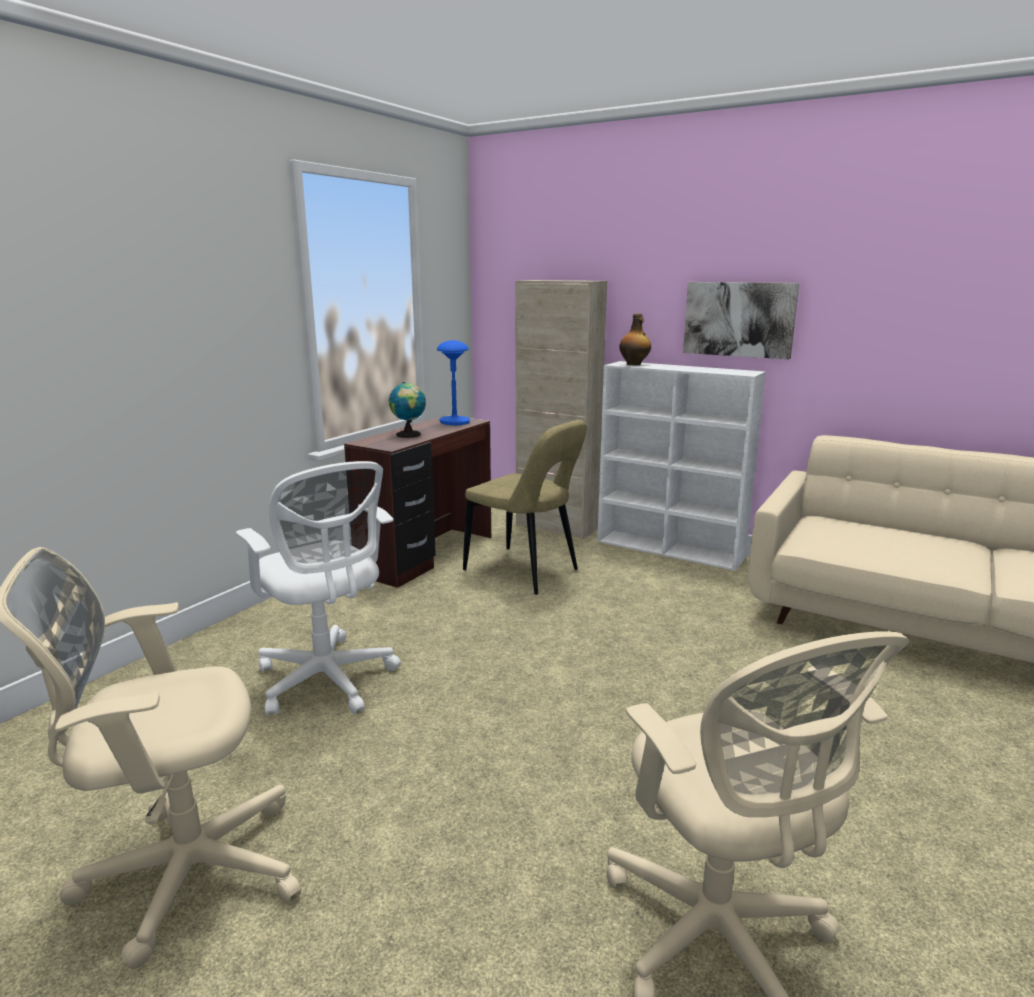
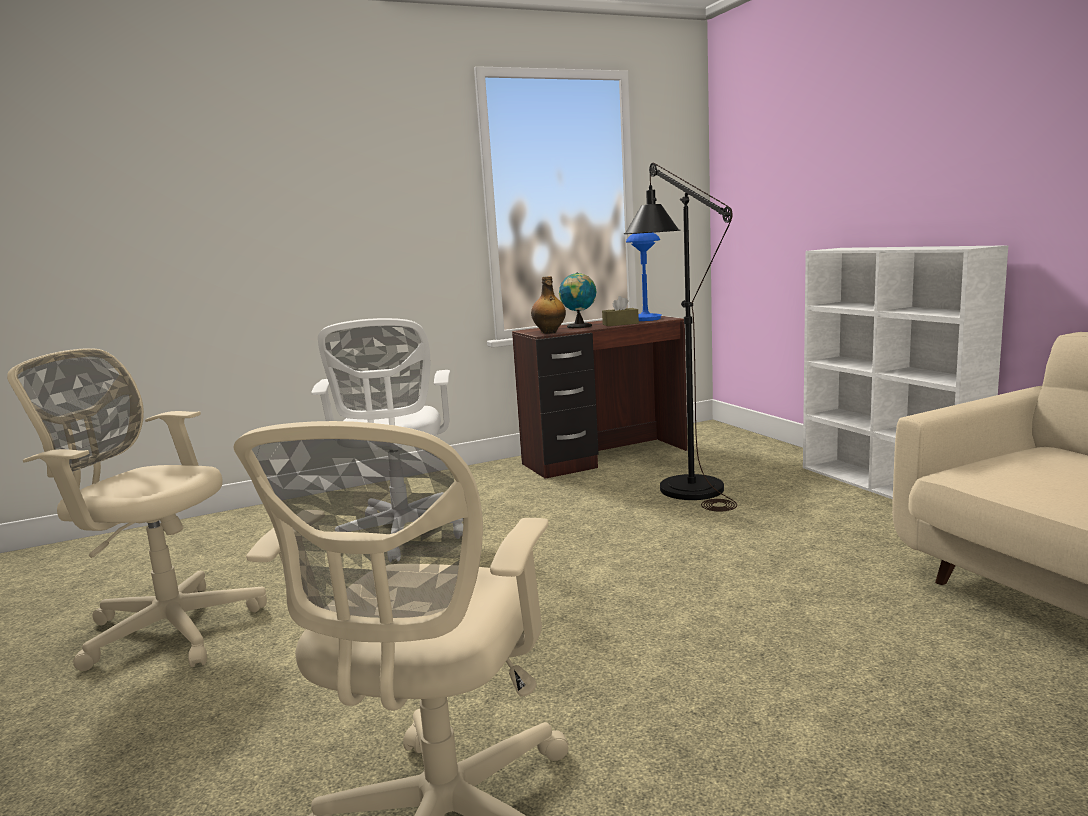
camera: 35 degrees right, 5 degrees down
(444, 430) = (620, 324): none -> brown tissue box
(525, 572) = (682, 484): beige chair -> black floor lamp
(556, 527) = (772, 449): beige cabinet -> none
(634, 364) = (845, 248): bottle -> bottle (549, 332)
(739, 319) = (976, 178): picture -> none

